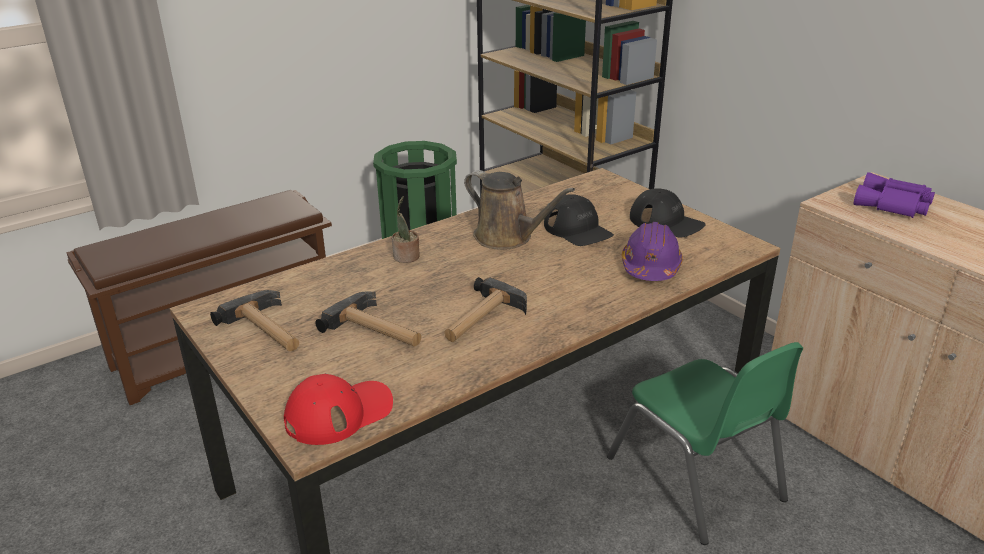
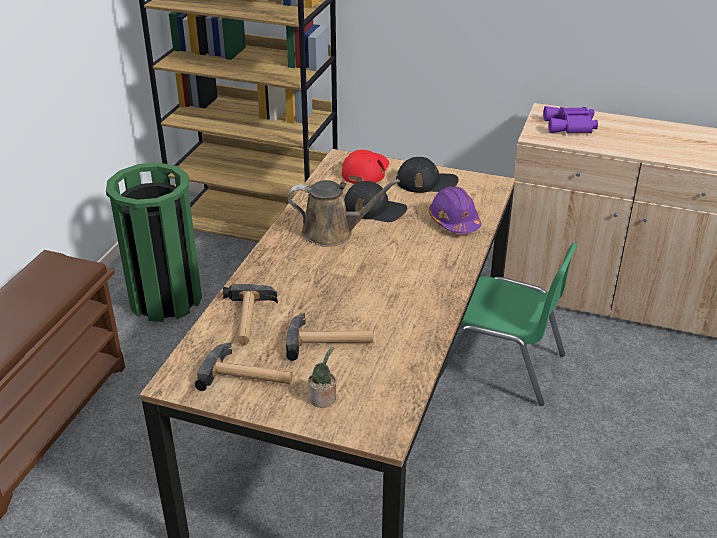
camera: 35 degrees left, 5 degrees up
(339, 413) = (380, 409): red cap -> red cap (366, 170)
(406, 257) = (278, 277): potted plant -> potted plant (323, 399)
(480, 319) = (390, 303): hammer -> hammer (248, 319)

